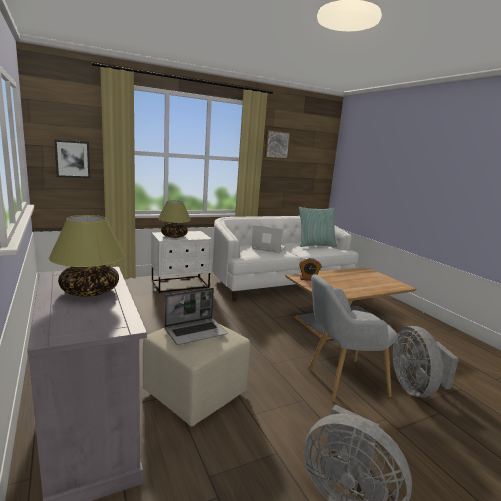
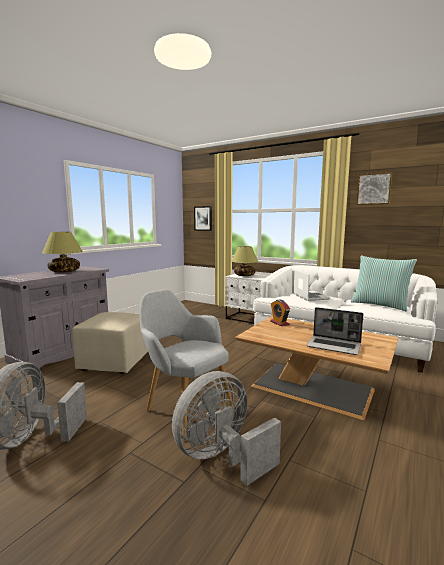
camera: 60 degrees right, 5 degrees down
(196, 332) = (114, 316): laptop -> laptop (334, 346)

